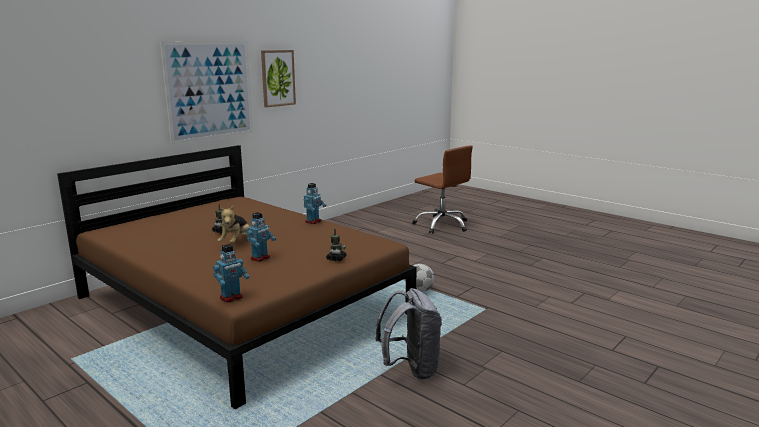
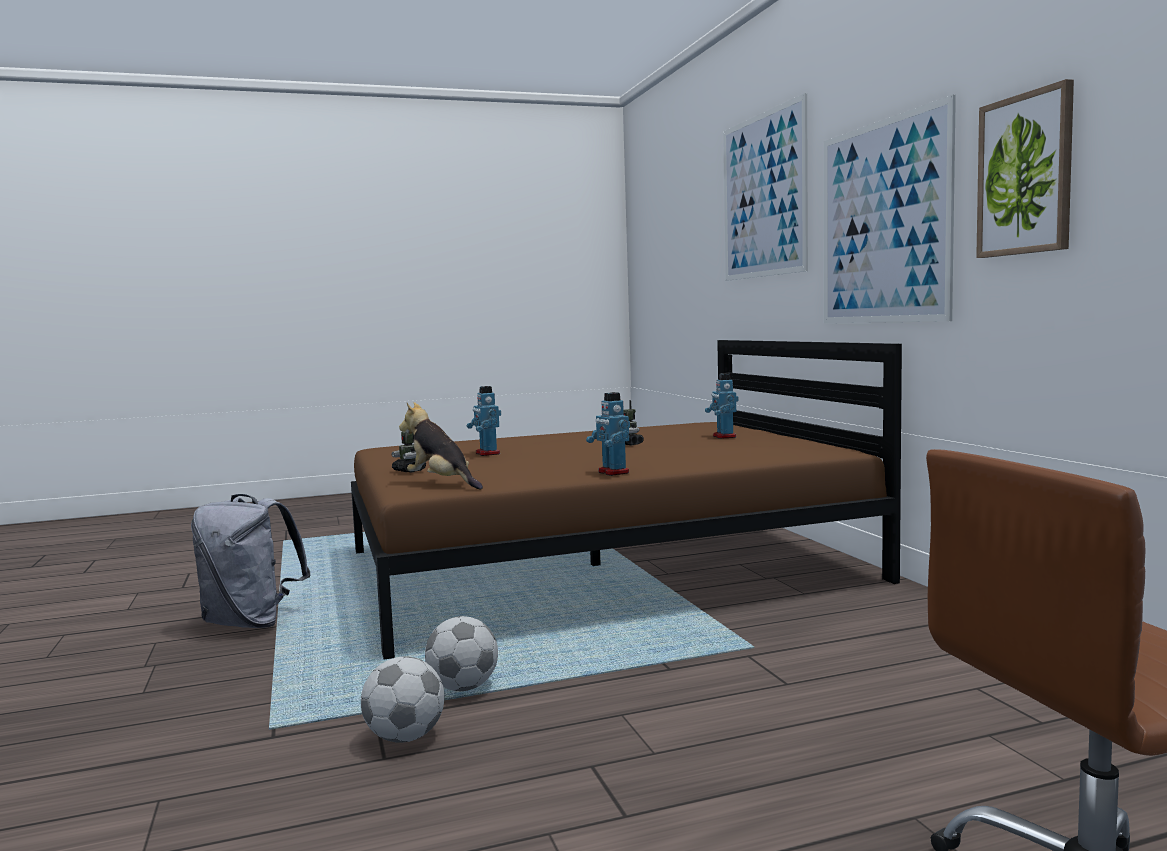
camera: 120 degrees right, 10 degrees down
(90, 64) = (763, 196): none -> picture
(231, 298) = (392, 446): toy robot -> toy robot (724, 437)
(236, 242) = (570, 448): plush toy -> plush toy (442, 483)
(460, 288) = (405, 738): none -> football

